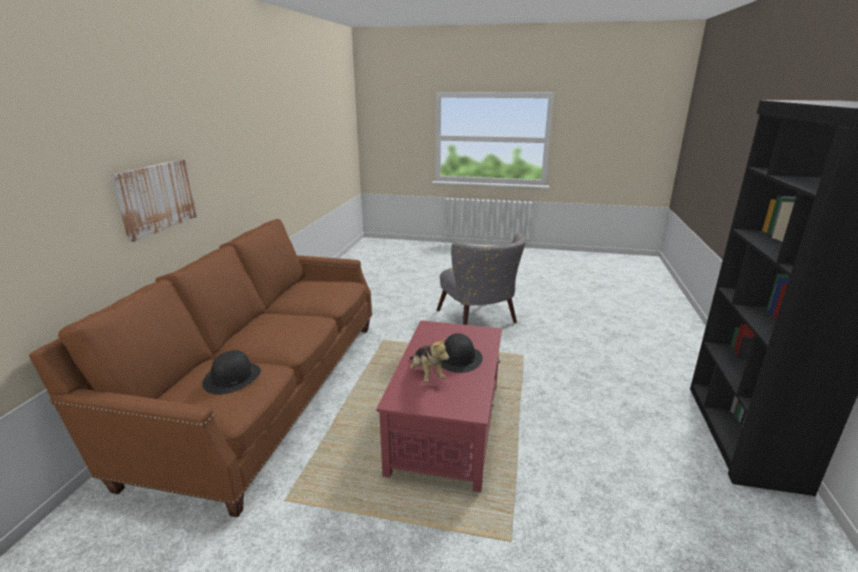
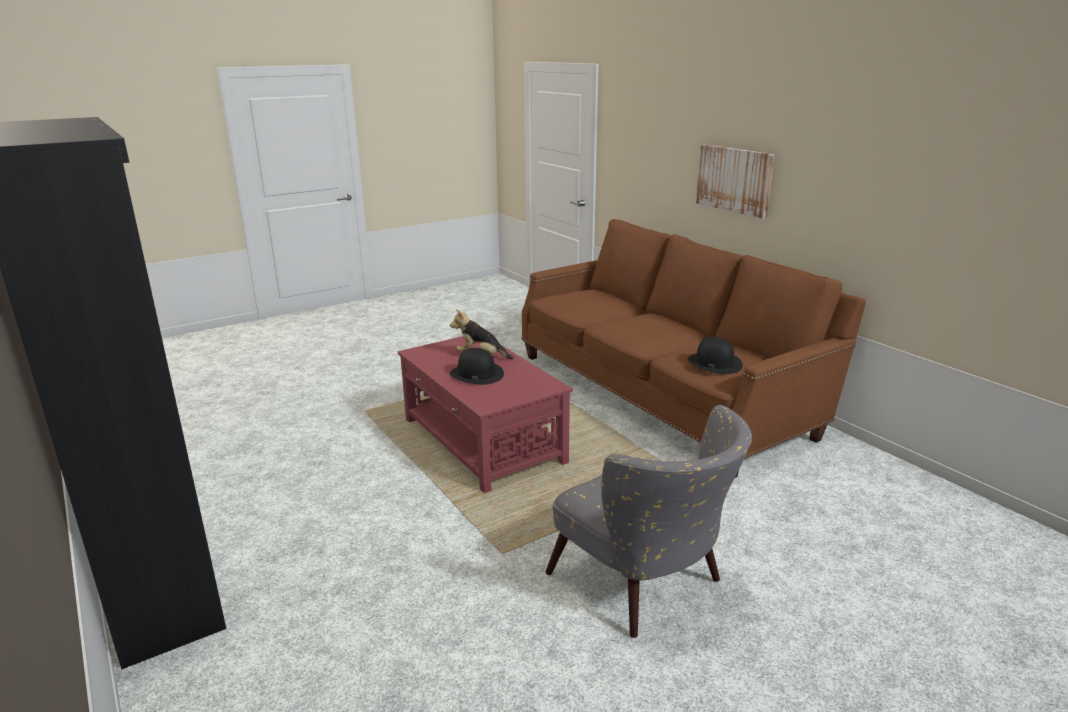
camera: 135 degrees right, 0 degrees up
(232, 377) = (587, 302): black hat -> black hat (714, 363)
(480, 320) = (646, 587): grey armchair -> grey armchair turned 150 degrees counterclockwise

